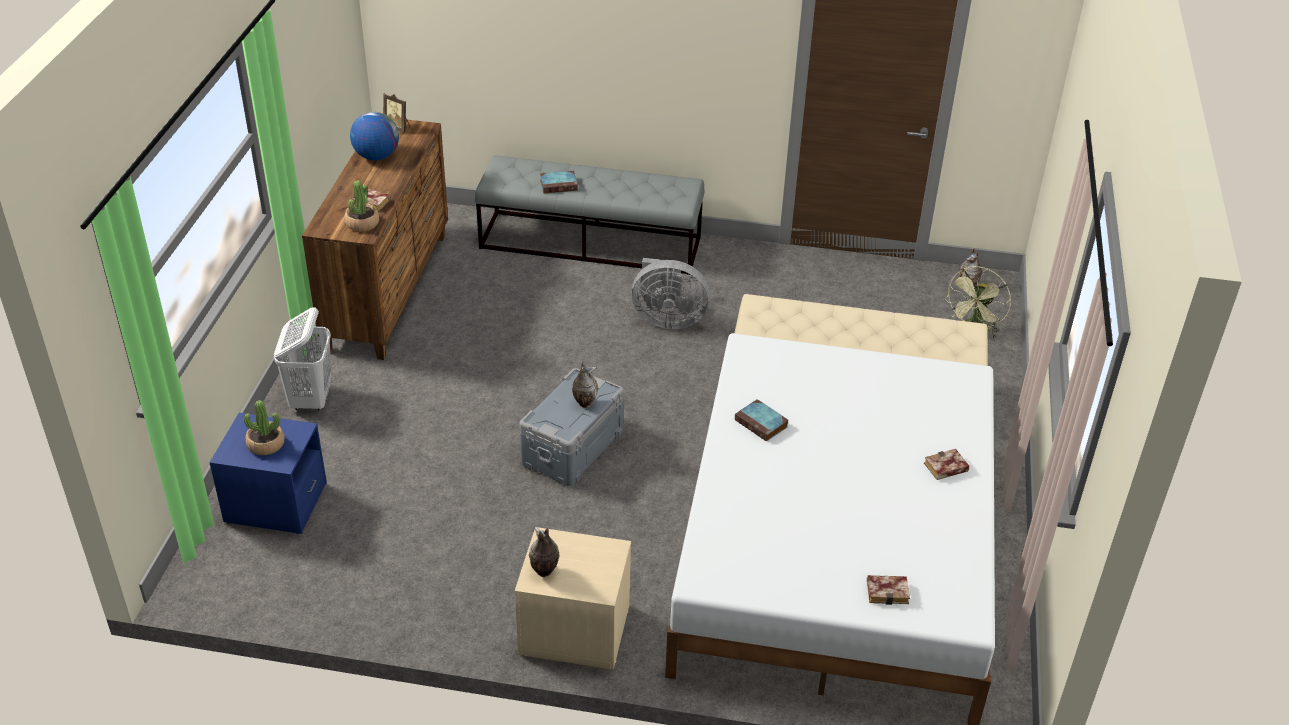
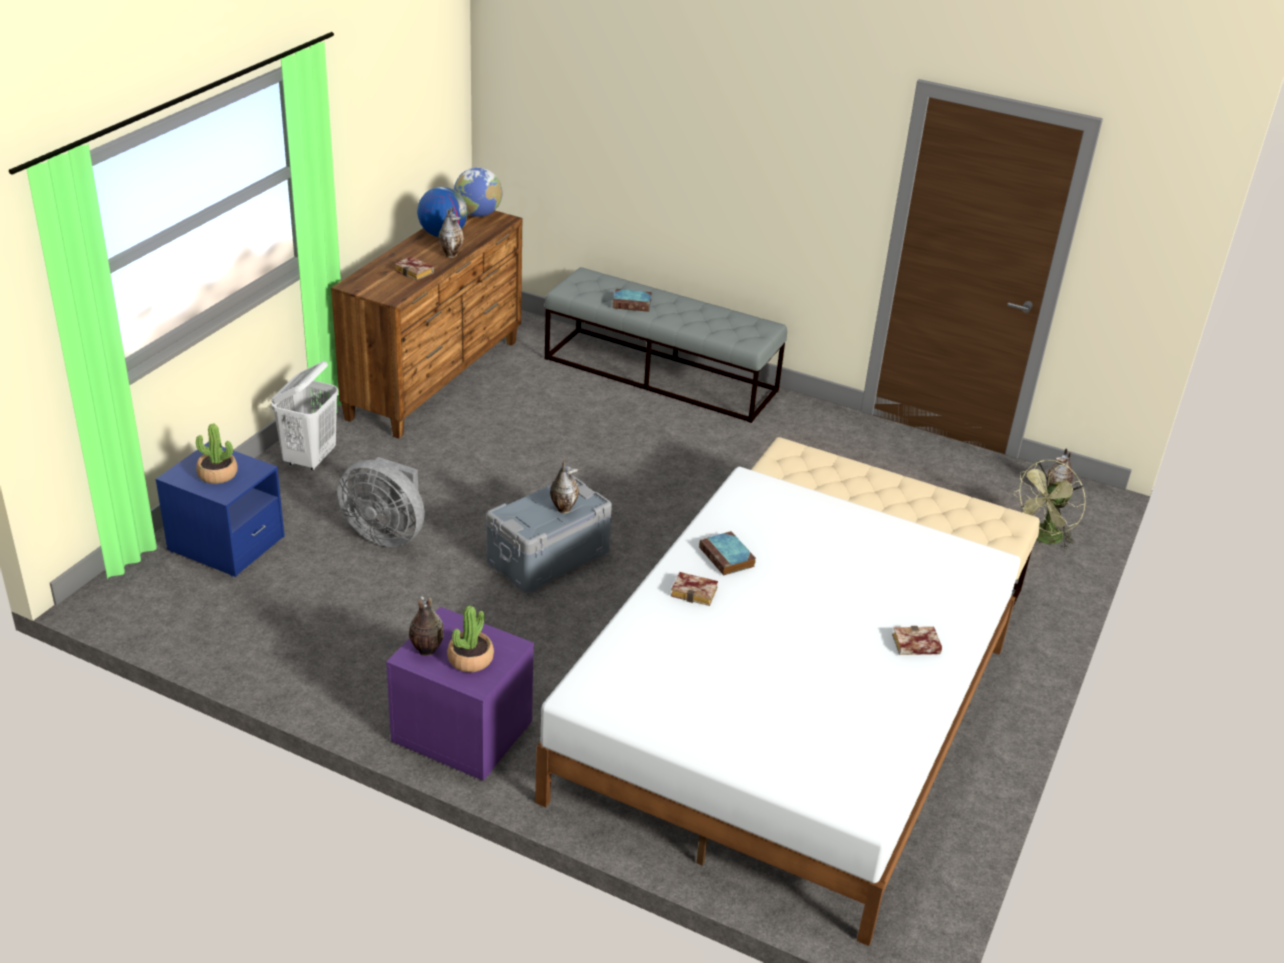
camera: 15 degrees right, 5 degrees down
(362, 223) = (395, 288): potted plant -> potted plant (470, 659)
(395, 176) = (451, 254): none -> vase
(398, 127) = (478, 214): picture frame -> globe
(573, 631) = (460, 732): beige nightstand -> purple nightstand
(668, 319) = (707, 459): grey fan -> grey fan (386, 533)
(889, 592) = (787, 755): book -> book (696, 592)

